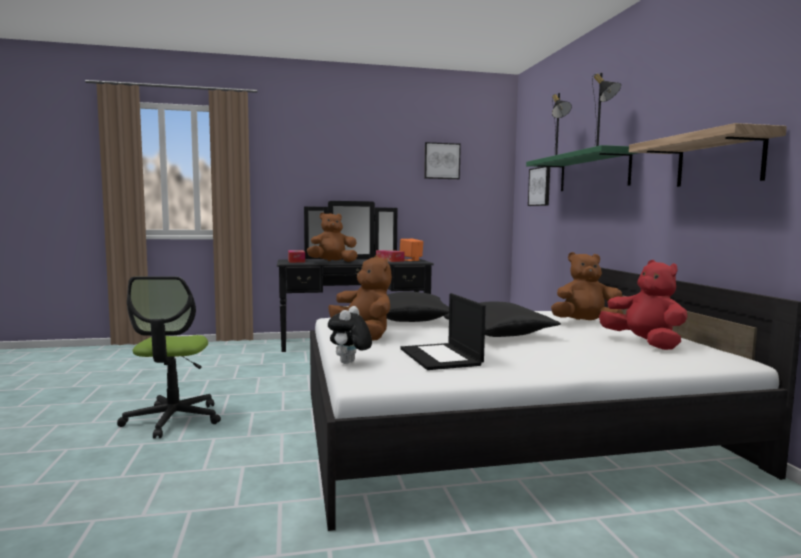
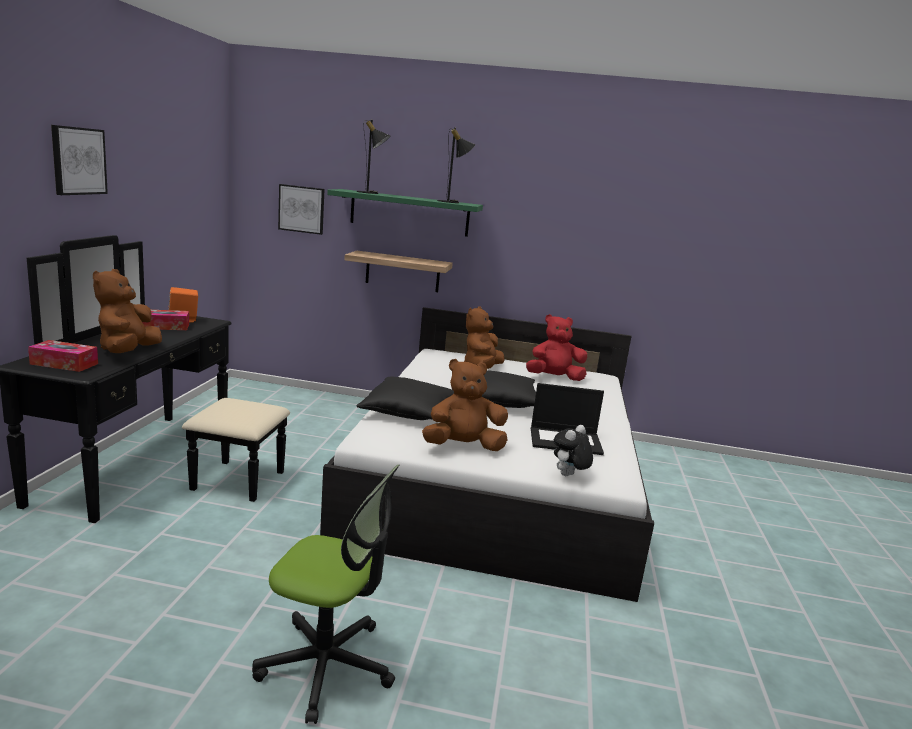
camera: 70 degrees left, 10 degrees up
(349, 363) = (568, 476): plush toy -> plush toy turned 90 degrees clockwise
(442, 161) = (173, 164): picture -> picture (78, 161)
(719, 160) = (568, 236): shelf -> shelf (402, 272)

